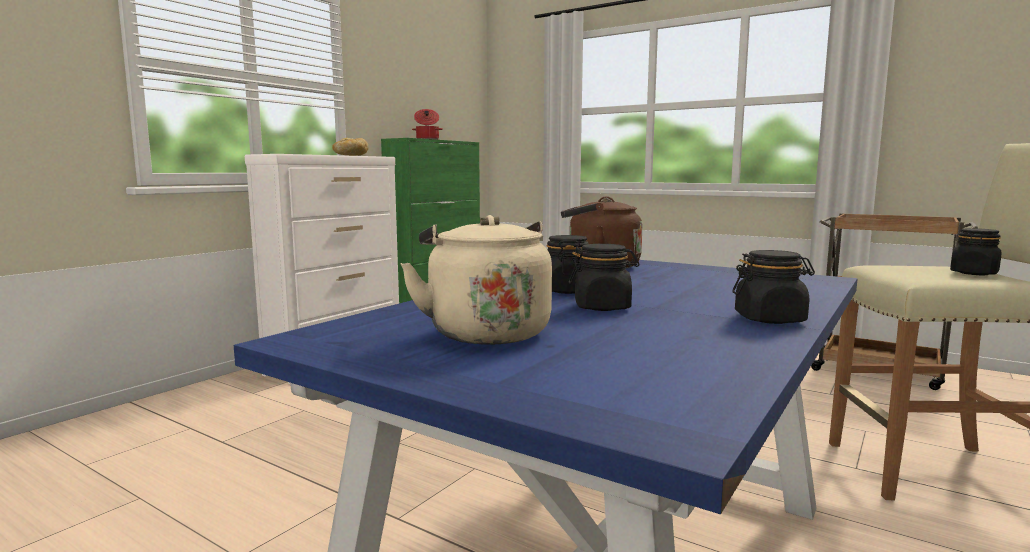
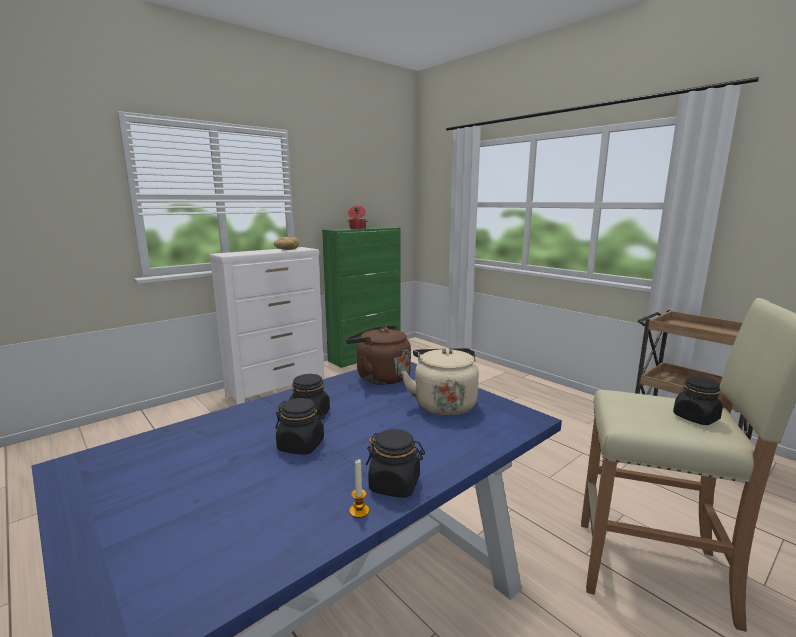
camera: 15 degrees right, 5 degrees up
(485, 332) = (182, 473): beige kettle -> beige kettle (443, 404)
(767, 335) = (359, 511): none -> candle

